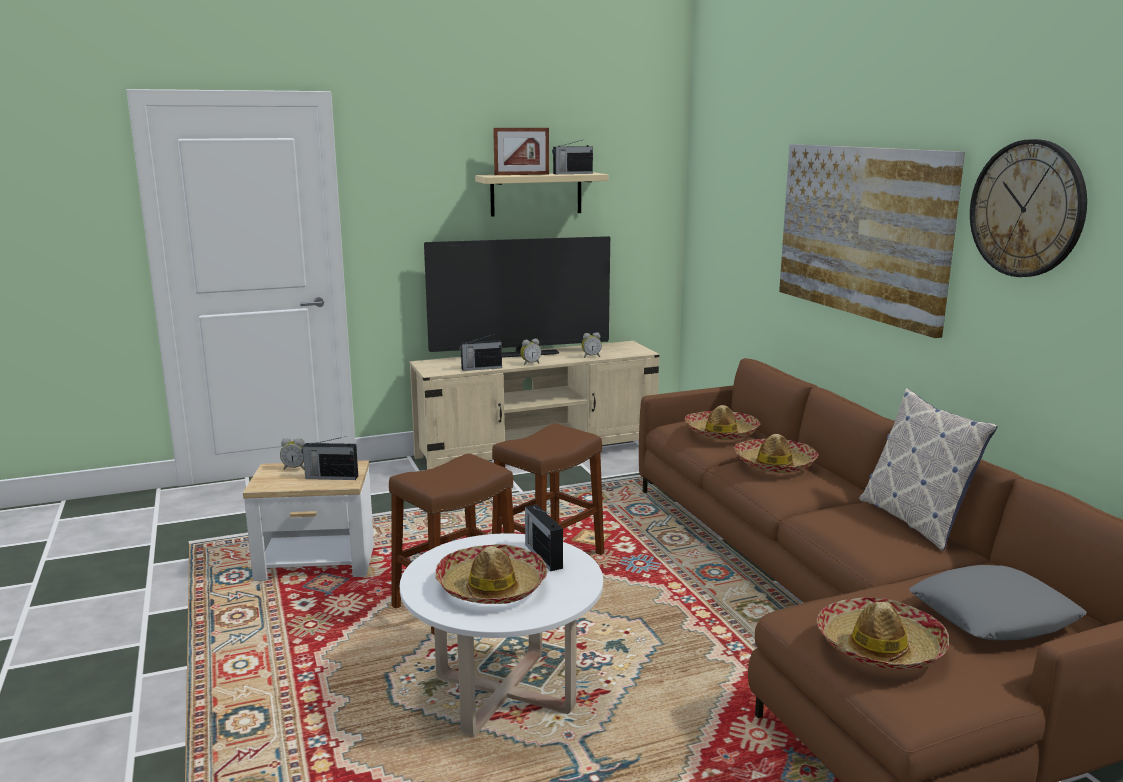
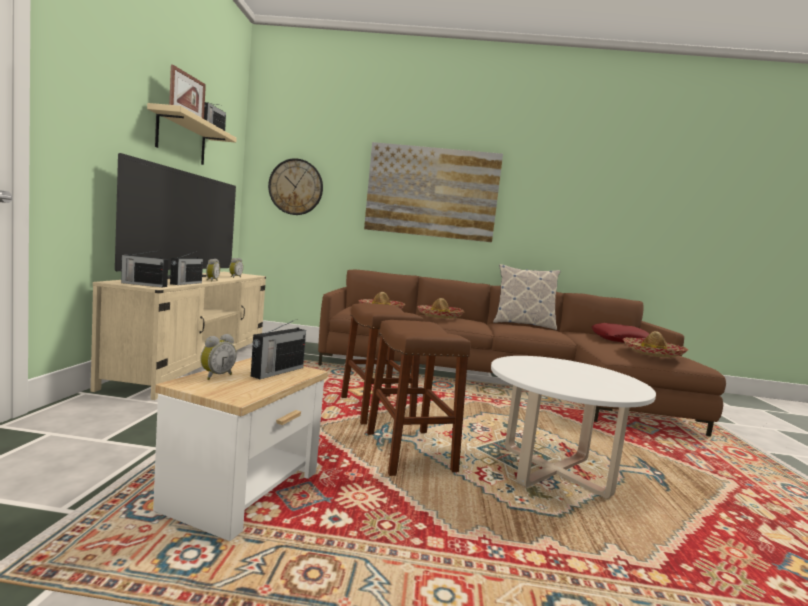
camera: 65 degrees left, 10 degrees down
(491, 586) = (585, 379): hat -> none
(543, 555) = (538, 362): radio -> radio (143, 284)
(993, 615) = (619, 340): grey pillow -> red pillow
(1027, 209) = (538, 181): wall clock -> wall clock (296, 187)

